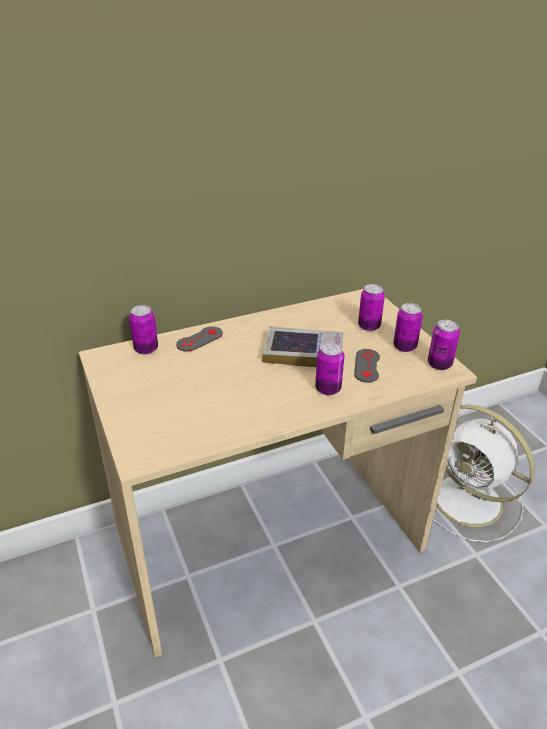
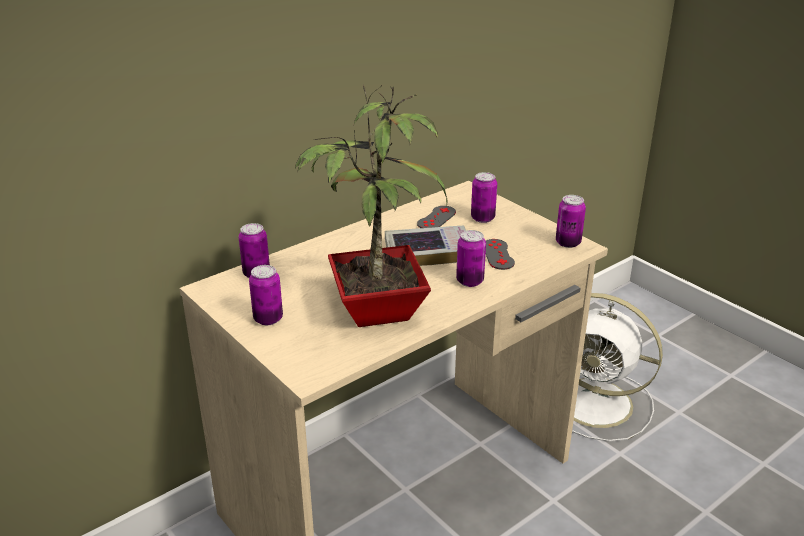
camera: 15 degrees left, 5 degrees down
(199, 339) = (310, 255): grey game controller -> grey game controller (436, 218)
(226, 404) = (373, 311): none -> potted plant
(404, 347) = (527, 232): can -> can (268, 319)

